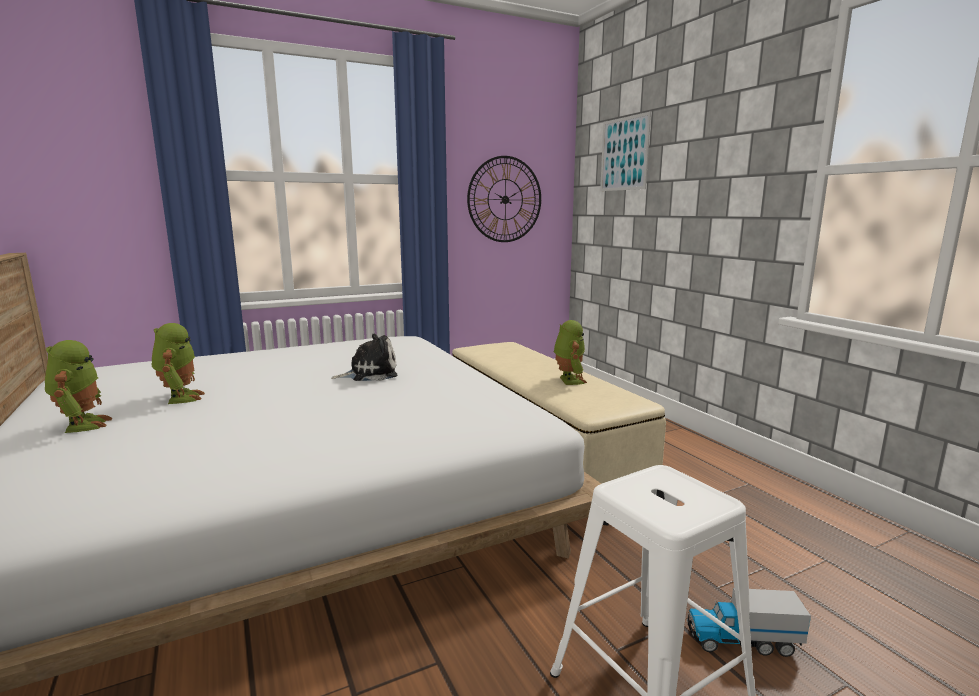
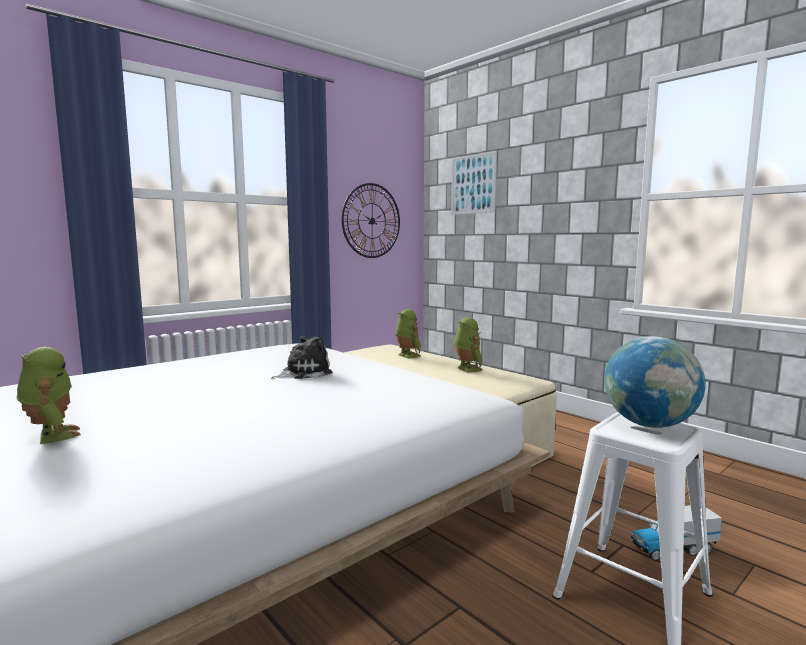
camera: 15 degrees left, 5 degrees down
(180, 398) = (134, 405): toy robot -> toy robot (407, 356)
(677, 490) = (649, 424): none -> globe

